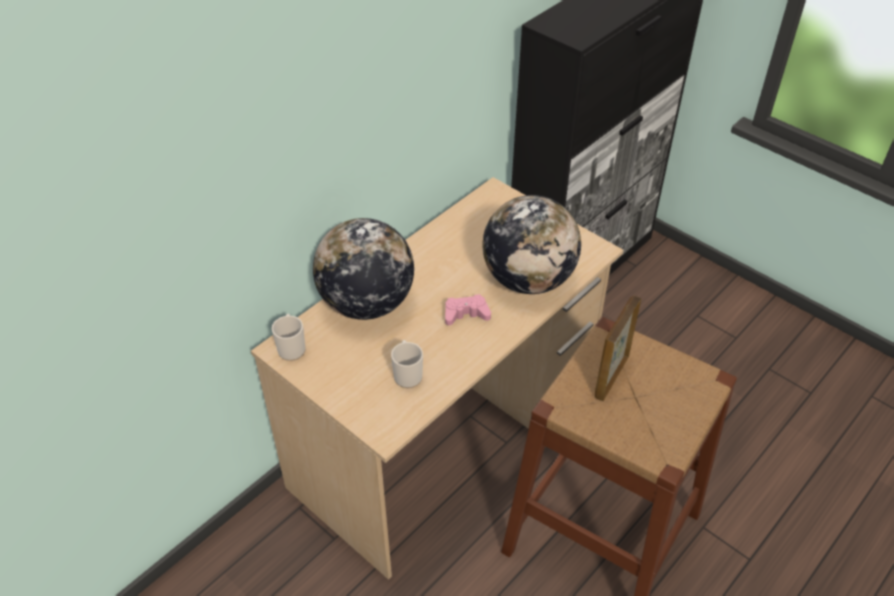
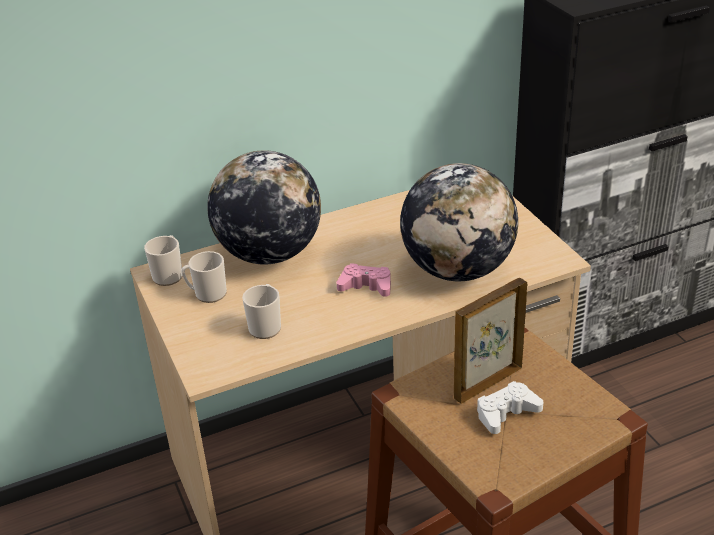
camera: 25 degrees right, 10 degrees down
(338, 357) = (207, 294): none -> mug
(638, 399) = (506, 413): none -> white game controller

